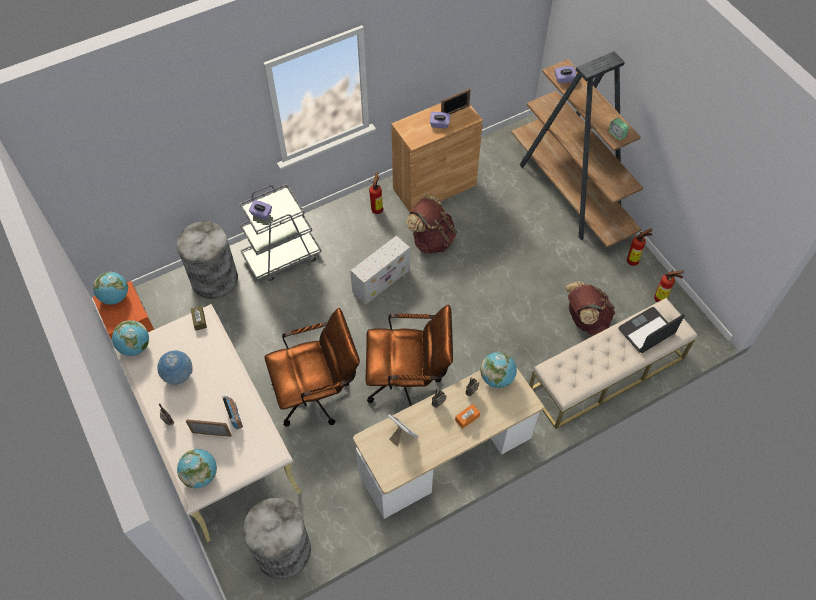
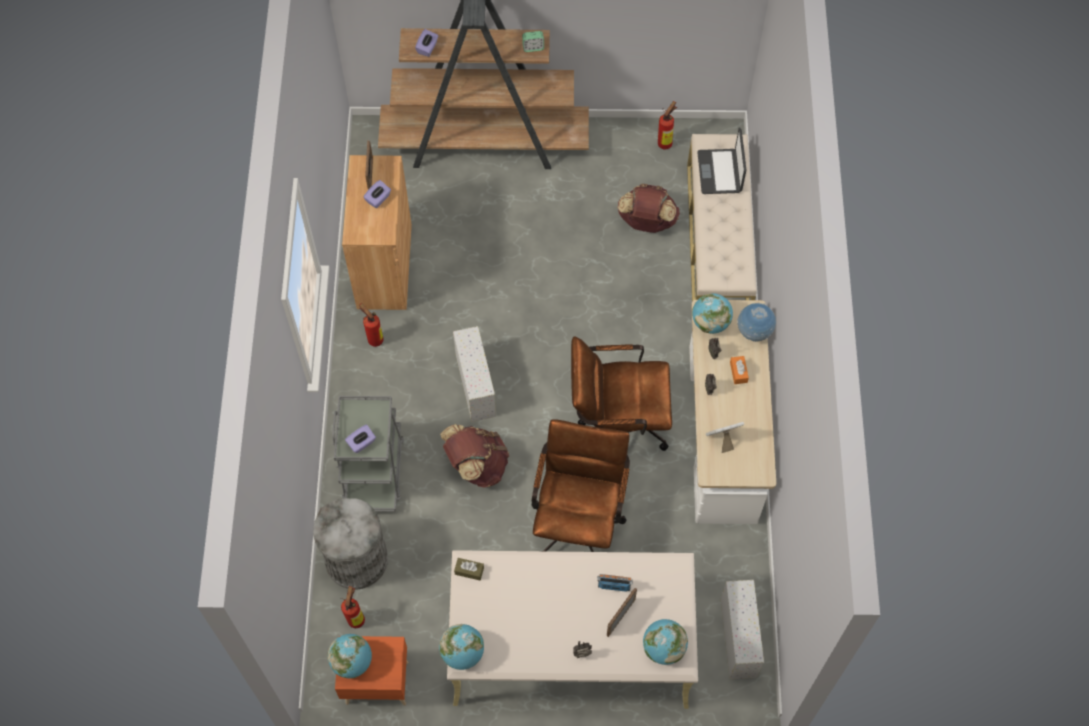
camera: 60 degrees left, 5 degrees up
(179, 376) = (529, 621): globe -> globe (754, 332)
(283, 550) = (738, 636): grey trash can -> white storage box
(408, 381) = (617, 422): brown office chair -> brown office chair turned 120 degrees counterclockwise
(431, 239) = (454, 307): brown backpack -> brown backpack (476, 465)
(634, 260) = (606, 138): fire extinguisher -> fire extinguisher (357, 618)

